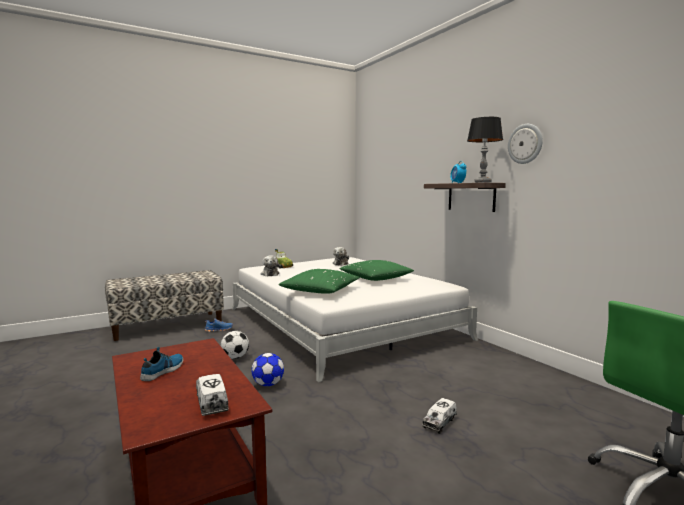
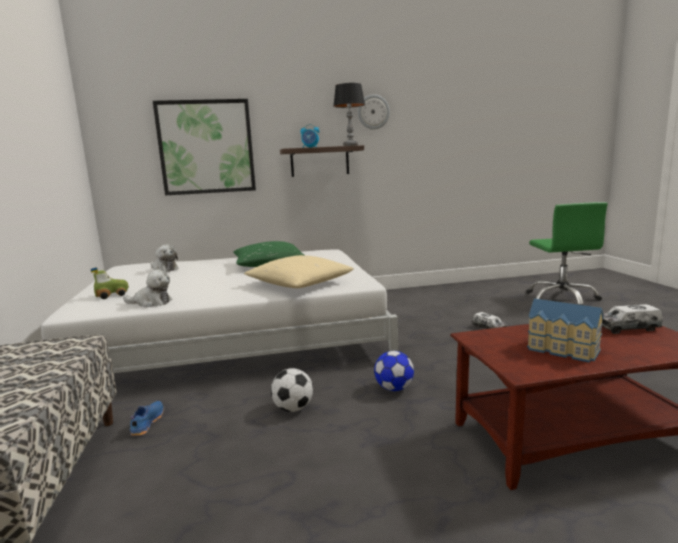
camera: 70 degrees left, 5 degrees up
(164, 370) = (562, 350): shoe -> toy house
(320, 291) = (300, 284): green pillow -> beige pillow
(402, 180) = (206, 147): none -> picture

